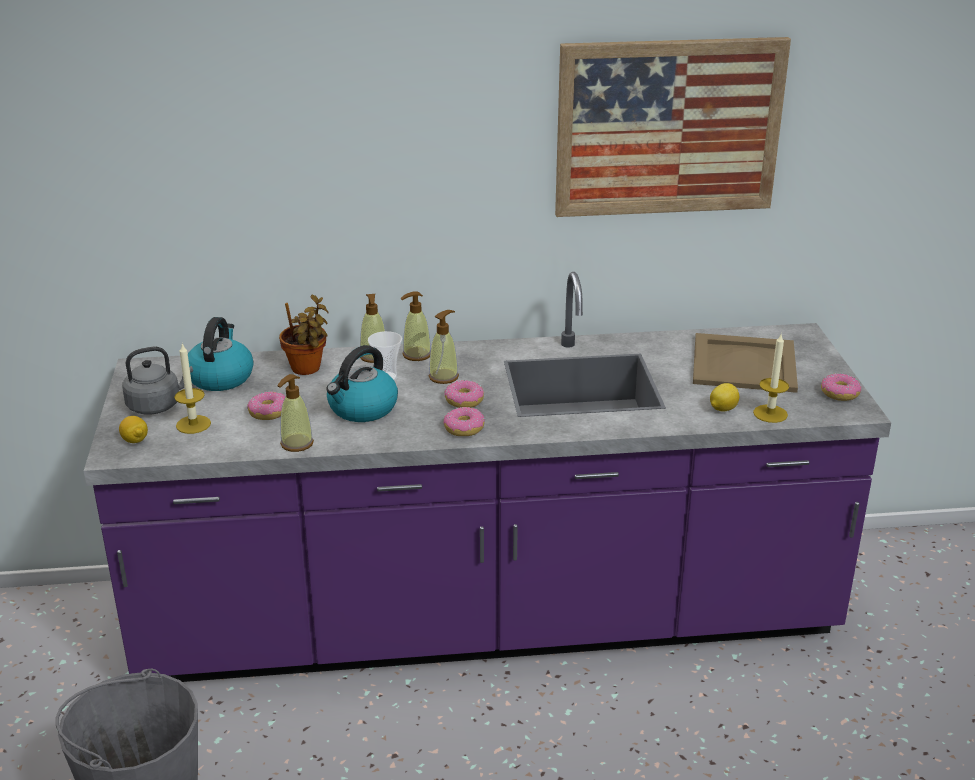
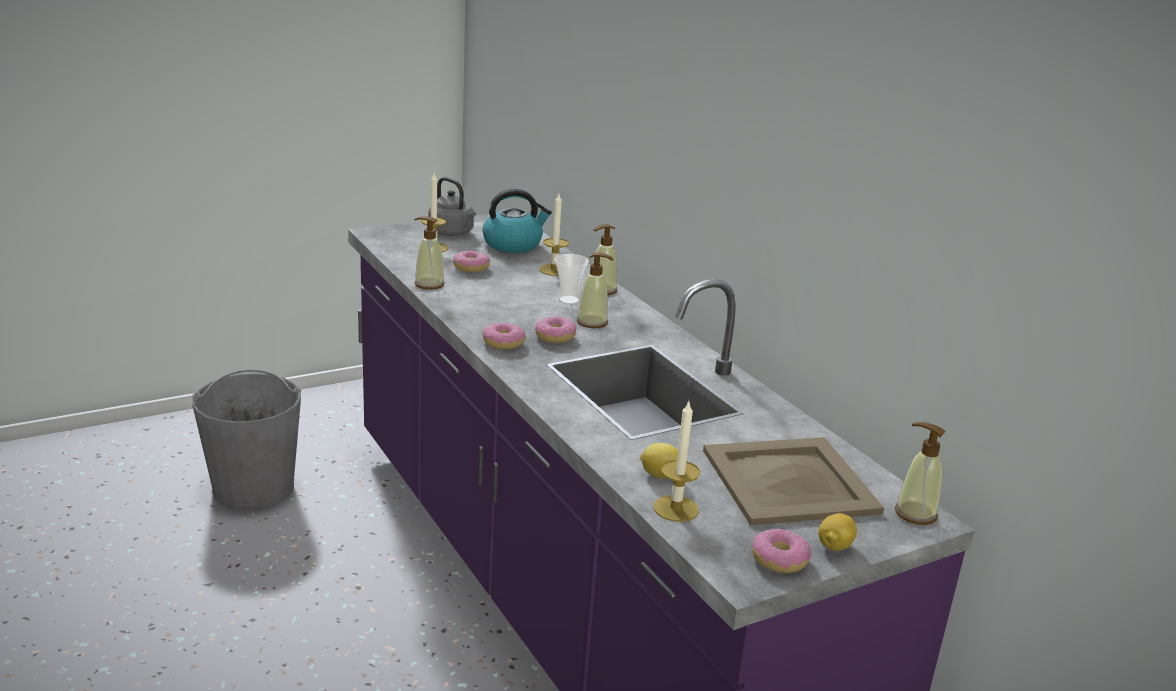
camera: 65 degrees right, 5 degrees down
(135, 440) = (397, 235): lemon -> lemon (834, 546)
(307, 369) = (554, 270): potted plant -> candle
(362, 409) = (504, 299): kettle -> none
(416, 355) = (623, 306): soap dispenser -> soap dispenser (915, 513)
(668, 128) = (866, 157): picture -> none

